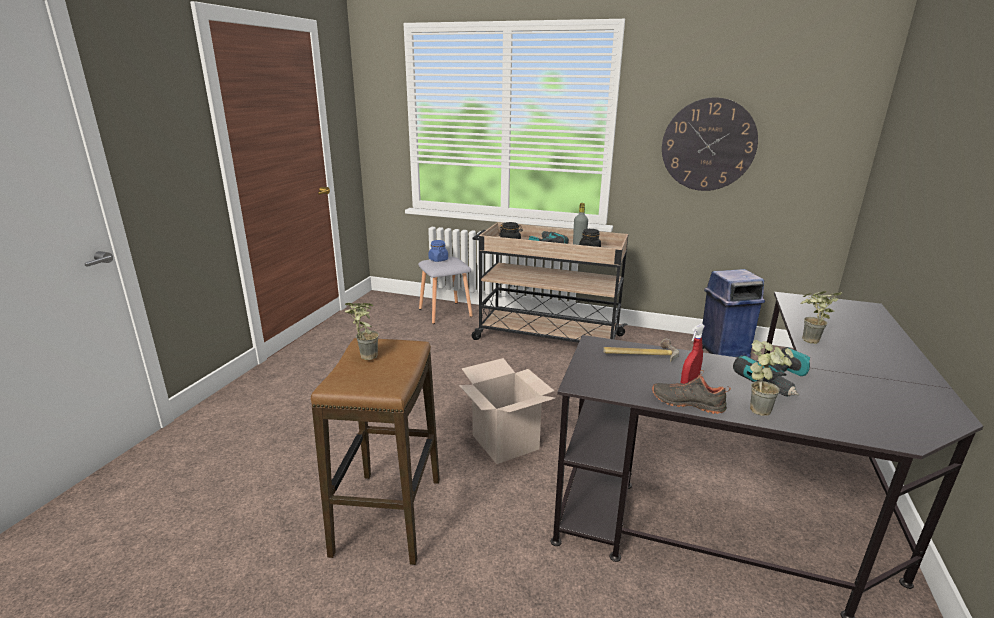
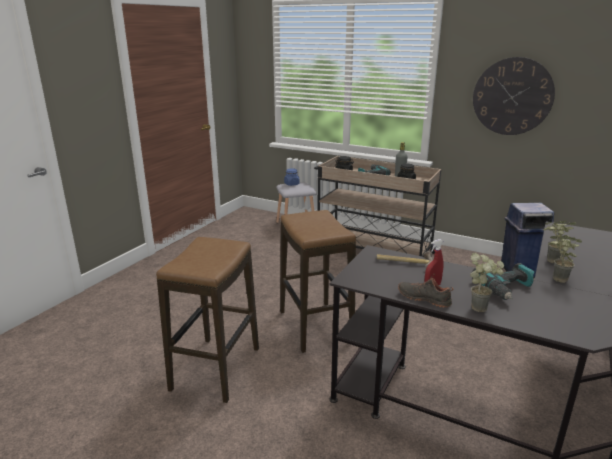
camera: 10 degrees right, 0 degrees up
(363, 357) = (199, 249): potted plant -> potted plant (555, 279)
(505, 442) = (315, 326): cardboard box -> stool

